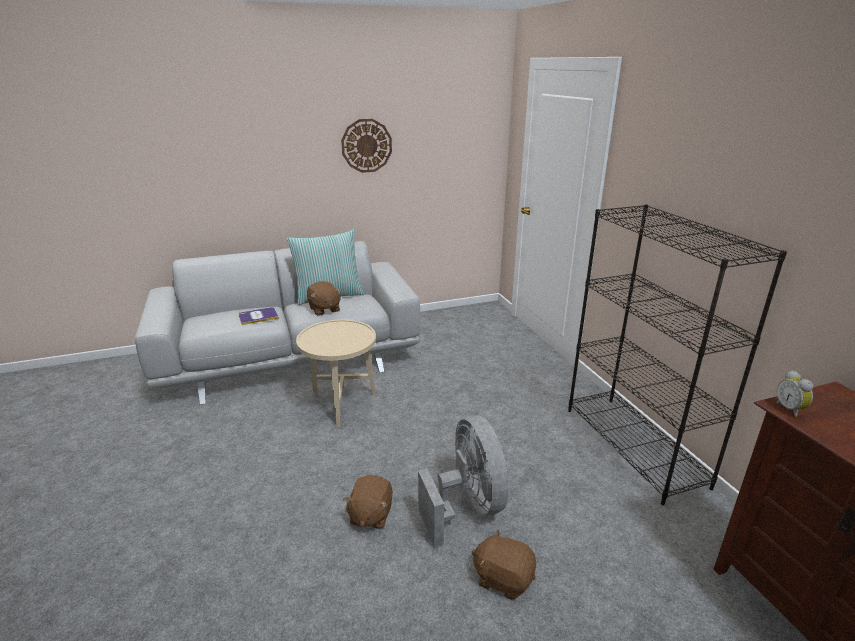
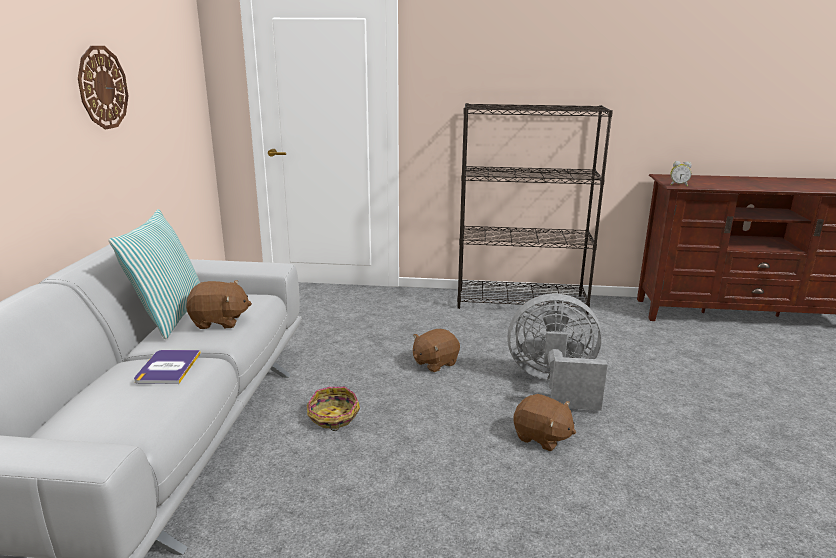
camera: 65 degrees left, 5 degrees down
(342, 405) = (333, 417): beige side table -> basket
(503, 578) = (640, 391): brown plush toy -> brown plush toy (434, 363)

